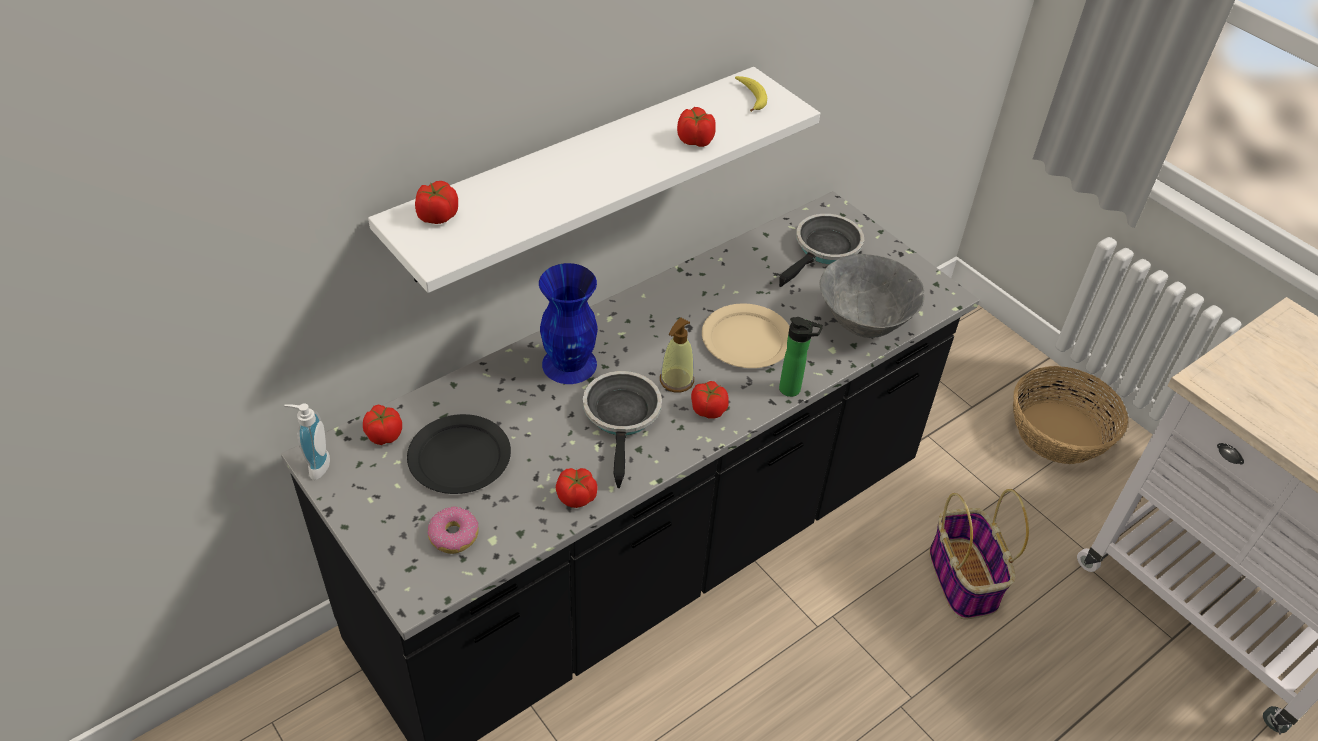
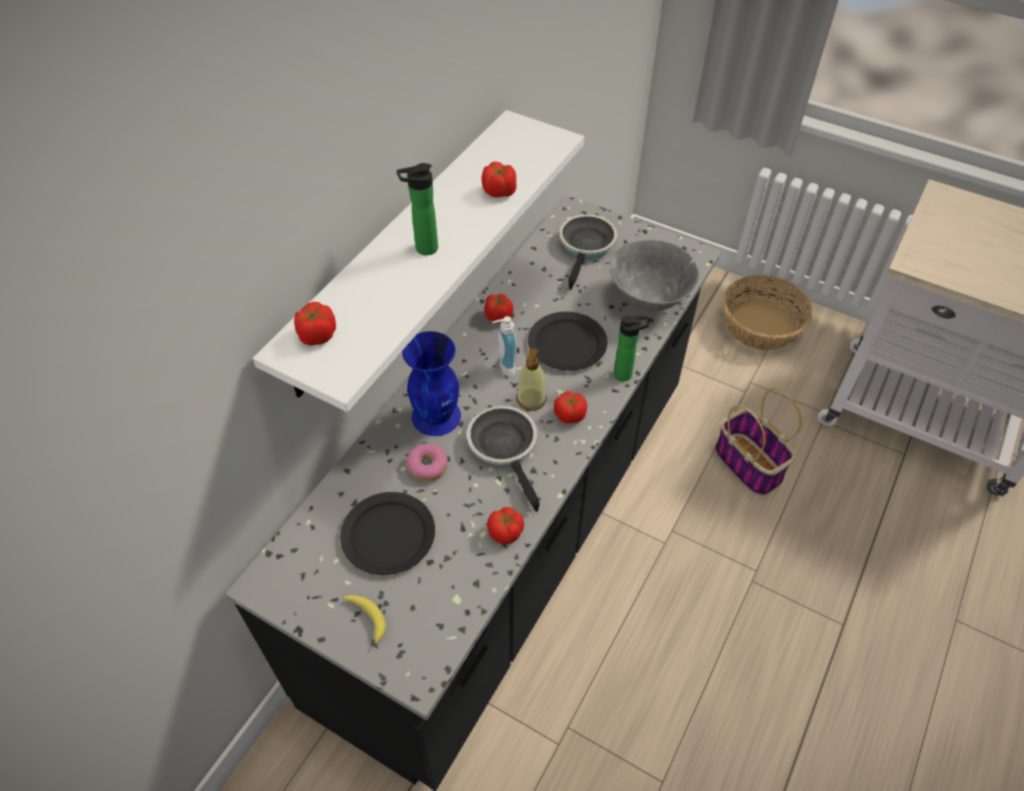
camera: 20 degrees left, 5 degrees up
(315, 465) = (263, 593): soap dispenser -> soap dispenser (504, 367)
(384, 434) = (310, 539): tomato -> tomato (498, 316)
(453, 535) = (421, 608): donut -> donut (427, 466)
(585, 171) = (423, 249): none -> bottle
(747, 339) = (568, 344): beige plate -> black plate
(751, 97) = (522, 138): banana -> banana (368, 618)

